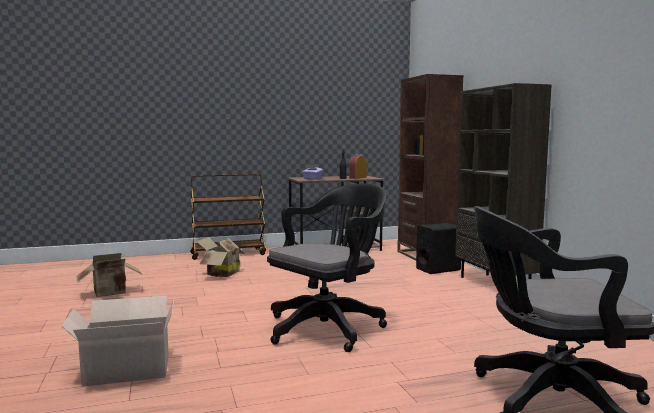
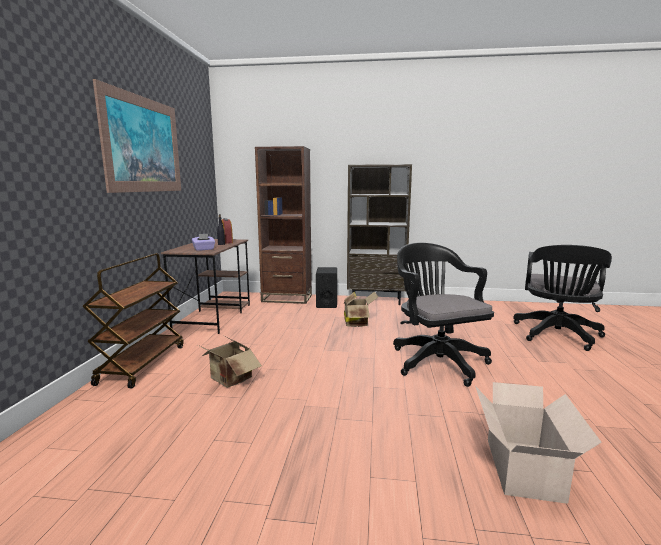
camera: 65 degrees left, 5 degrees up
(111, 293) = (225, 471): cardboard box -> cardboard box (358, 323)
(283, 90) = (144, 145): none -> picture

